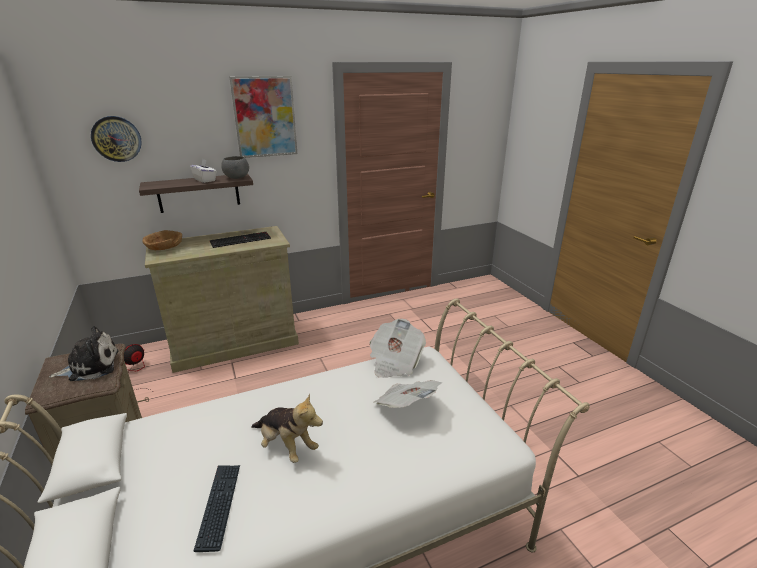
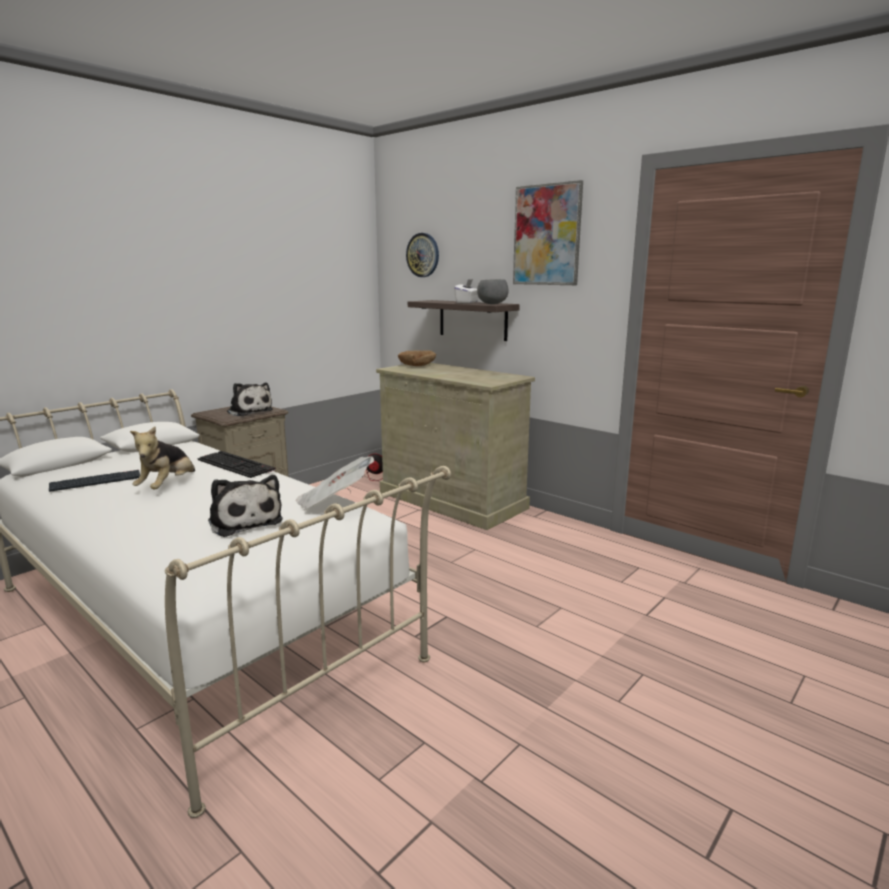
camera: 65 degrees right, 10 degrees down
(241, 239) = (472, 375): keyboard -> keyboard (237, 464)
(406, 406) = (244, 521): newspaper -> plush toy

